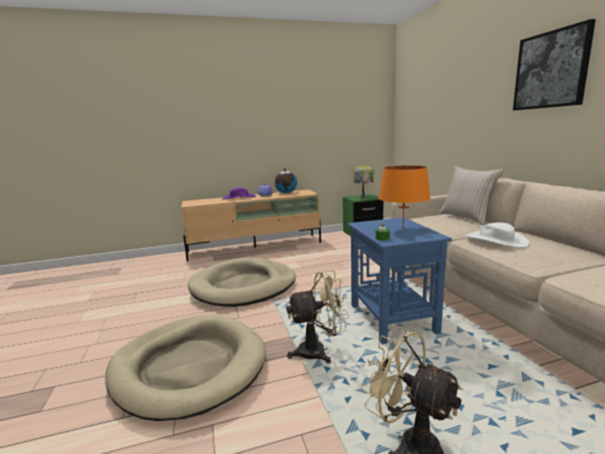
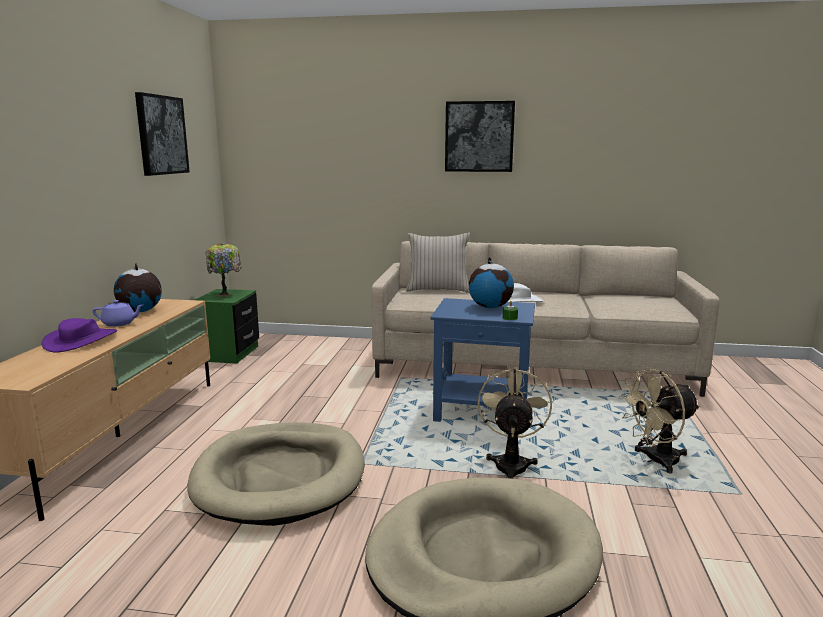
camera: 65 degrees left, 0 degrees up
(333, 101) = (161, 135): none -> picture
(403, 229) = (490, 307): orange table lamp -> globe

